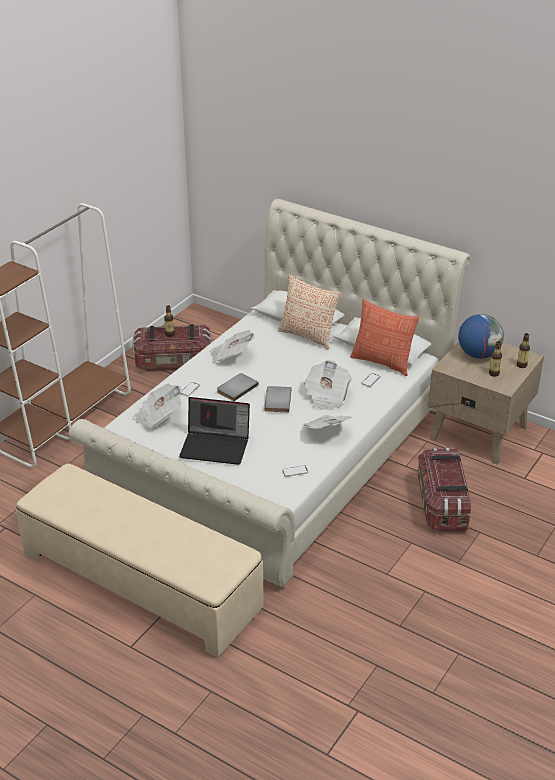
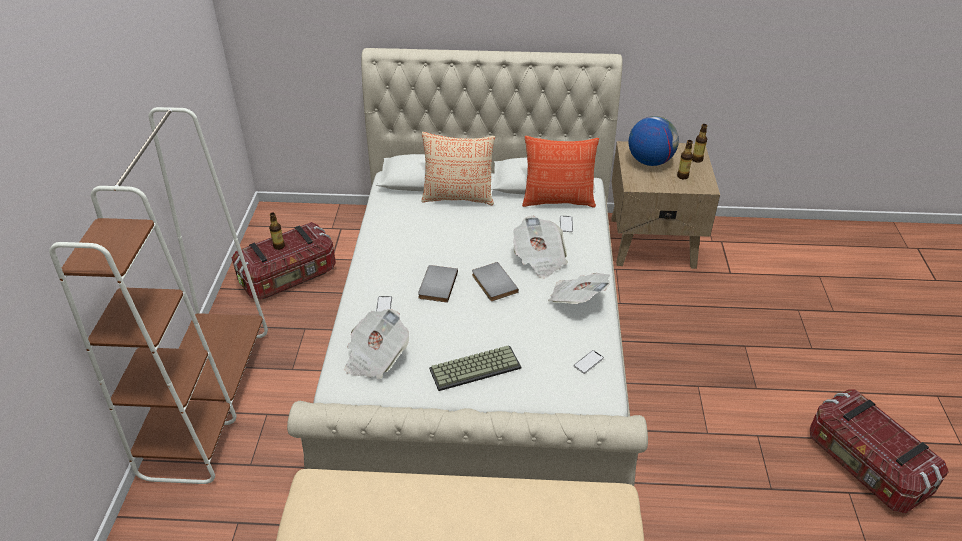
camera: 30 degrees left, 5 degrees up
(216, 446) = (475, 367): laptop -> keyboard
(231, 356) = (396, 249): newspaper -> none
(441, 504) = (687, 331): storage box -> storage box (864, 466)

